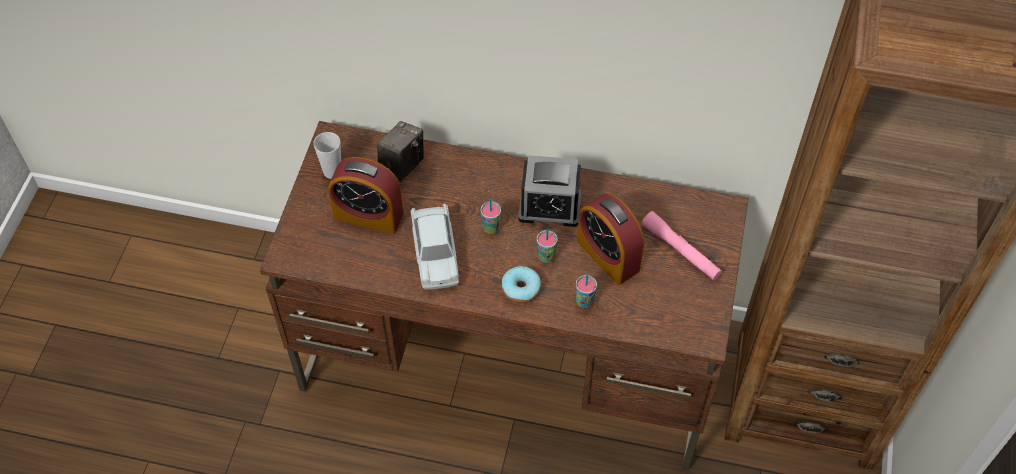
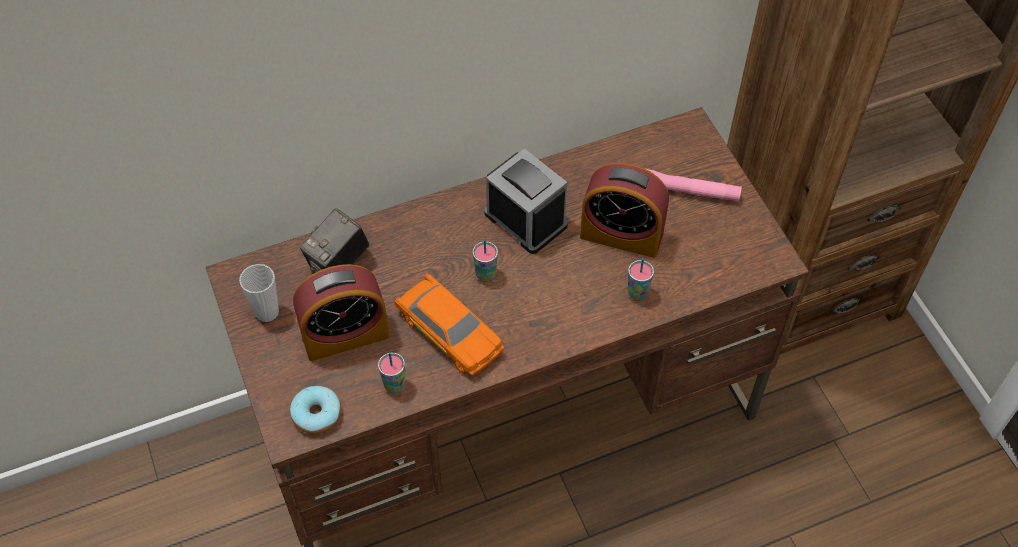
camera: 35 degrees left, 0 degrees up
(402, 165) = (338, 263): camera -> camera turned 135 degrees counterclockwise
(435, 252) = (449, 332): white toy car -> orange toy car
(521, 288) = (566, 317): donut -> donut (317, 414)
(546, 257) = (564, 271): cup -> cup (394, 385)
(549, 207) = (525, 219): alarm clock -> alarm clock turned 105 degrees counterclockwise

